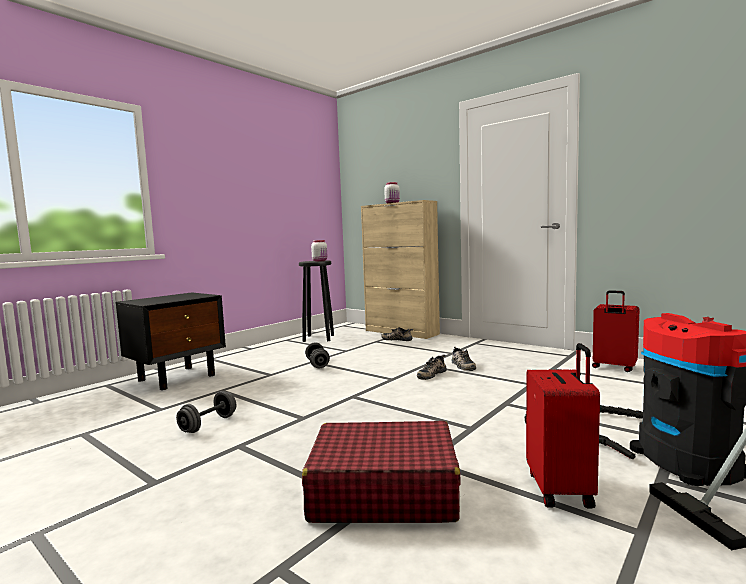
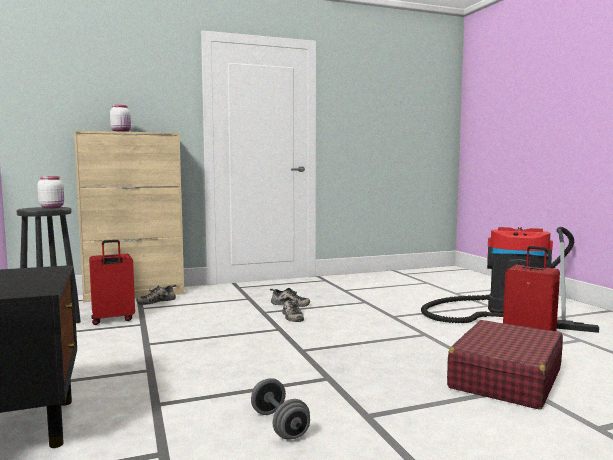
camera: 60 degrees left, 0 degrees up
(317, 364) = (164, 343): grey dumbbell -> none
(613, 367) = (367, 281): red suitcase -> red suitcase (113, 320)

